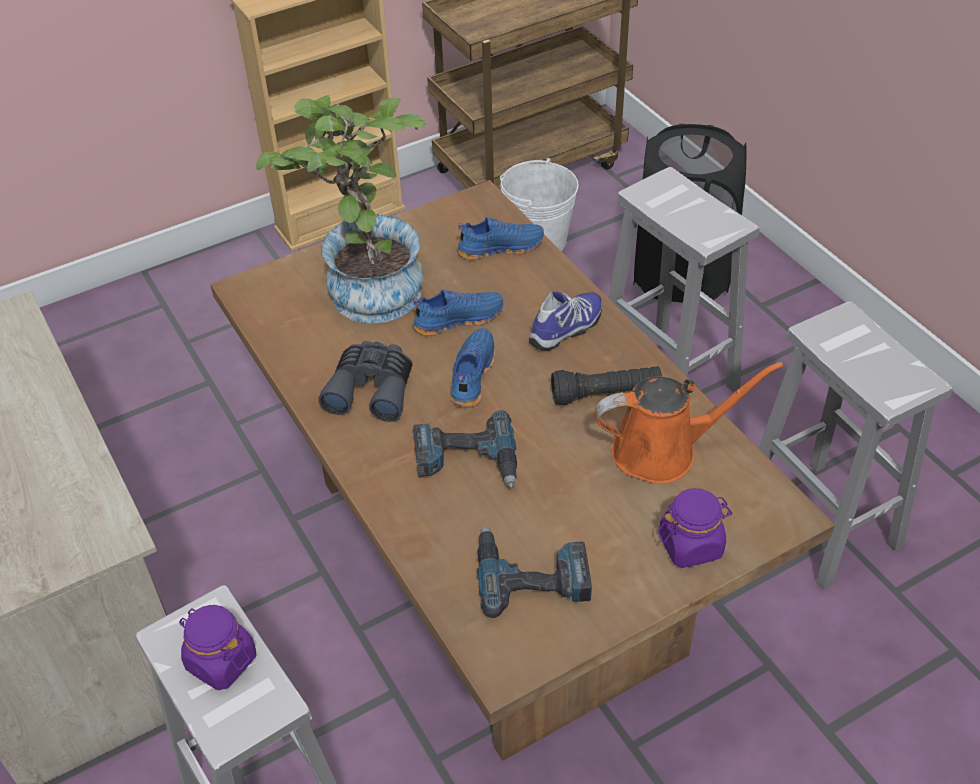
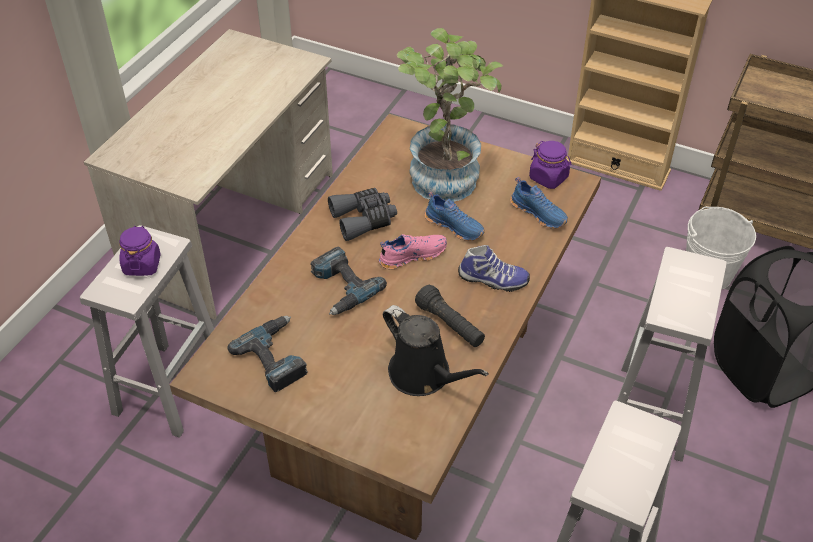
camera: 55 degrees right, 0 degrees up
(471, 375) = (412, 255): blue shoe -> pink shoe
(663, 451) = (424, 375): orange watering can -> black watering can
(691, 545) = (354, 423): purple jar -> purple jar (548, 178)

